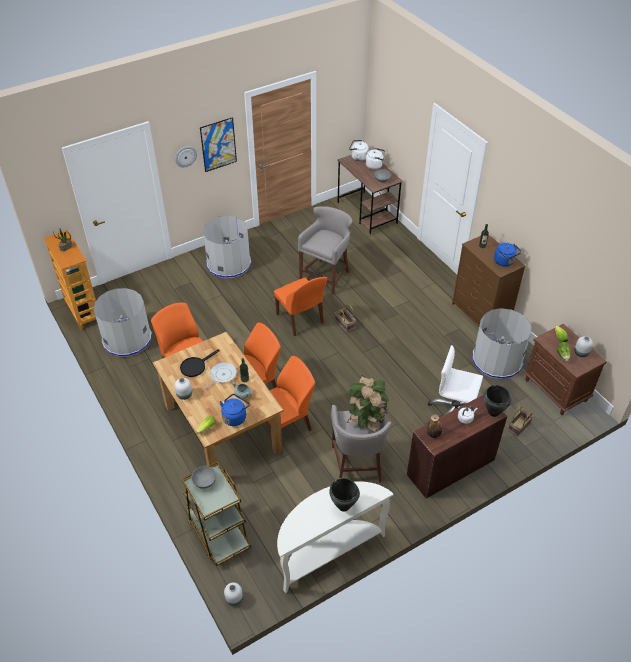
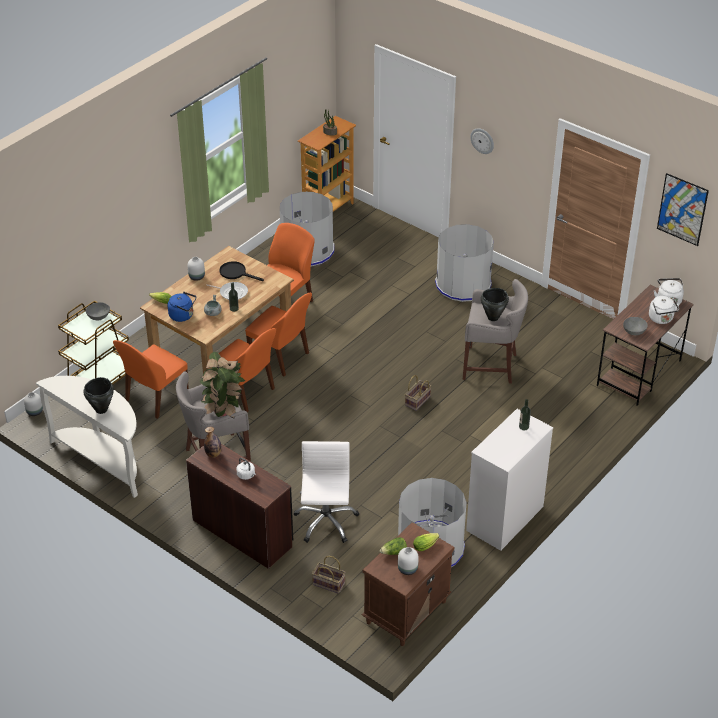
camera: 70 degrees right, 5 degrees down
(218, 144) = (519, 155): picture -> picture (682, 209)
(300, 320) = (404, 363): orange chair -> orange chair (155, 398)
(480, 315) = (504, 519): brown dresser -> white dresser
(493, 412) = (264, 496): black cooking pot -> black cooking pot (492, 317)
(505, 262) = (503, 452): blue kettle -> none

